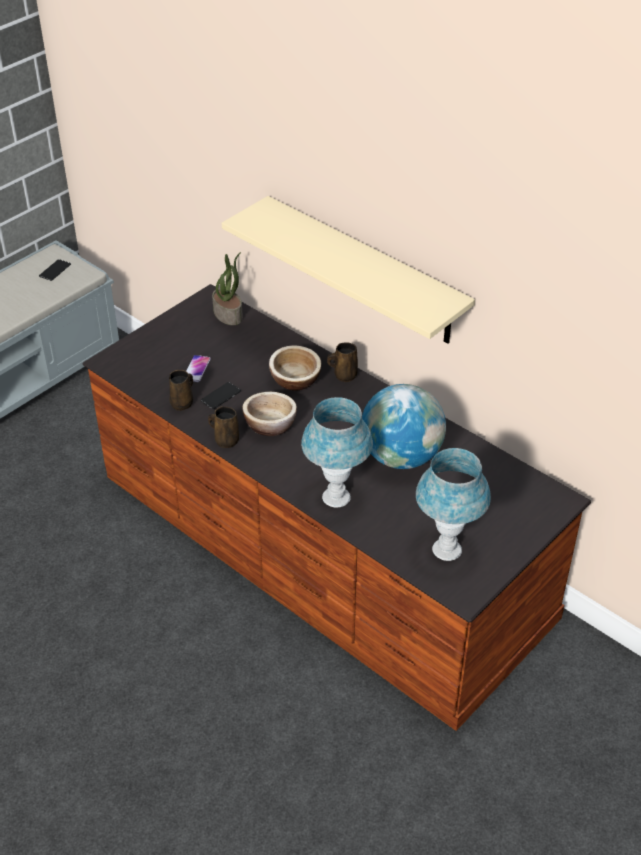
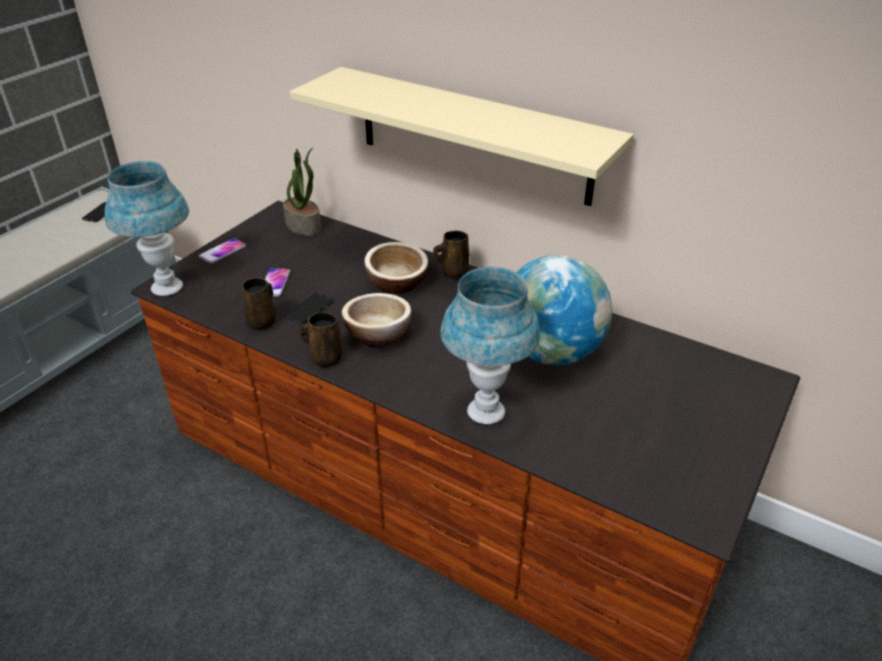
camera: 10 degrees left, 5 degrees down
(158, 333) = (222, 251): none -> phone
(447, 550) = (655, 461): blue table lamp -> blue table lamp (167, 287)

